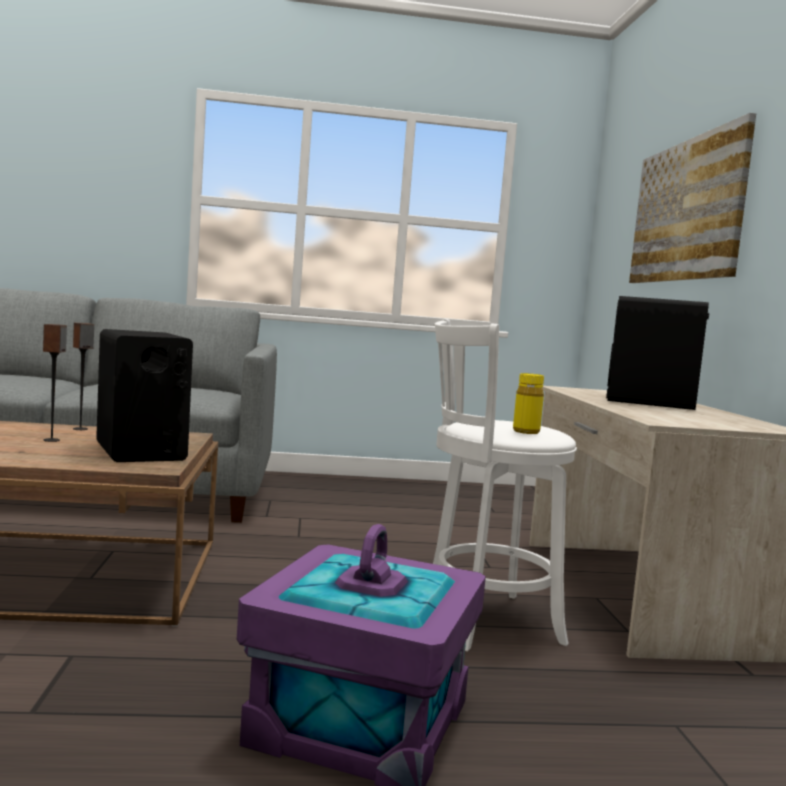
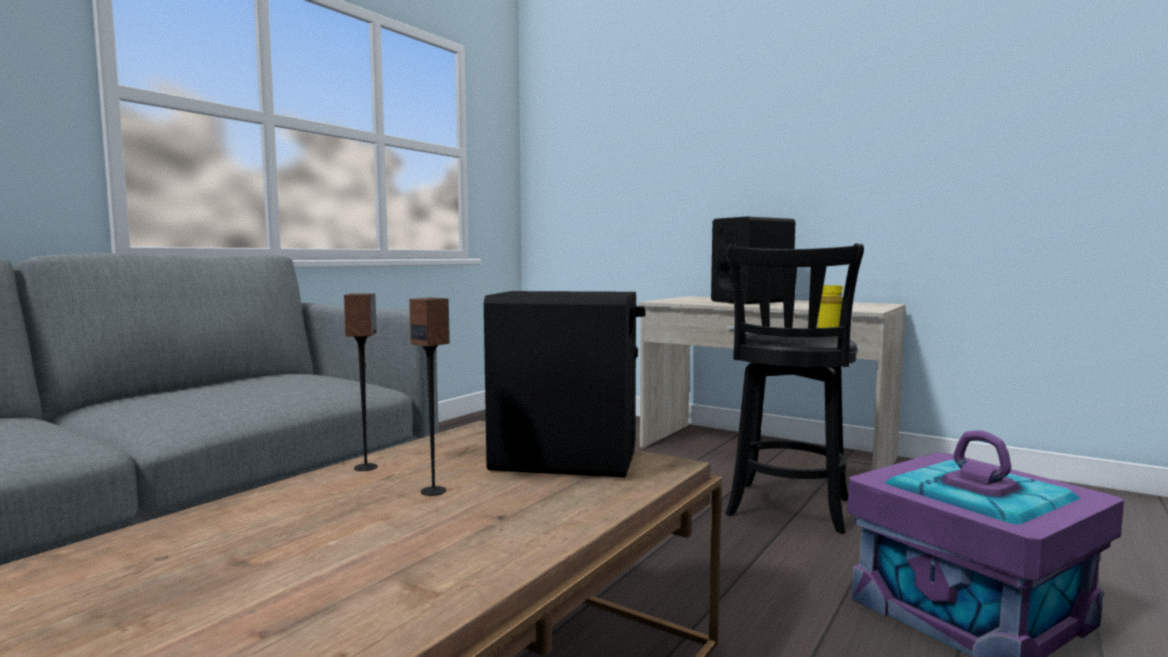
camera: 50 degrees left, 0 degrees up
(483, 621) = (787, 510): white stool -> black stool
(686, 211) = (689, 146): picture -> none

